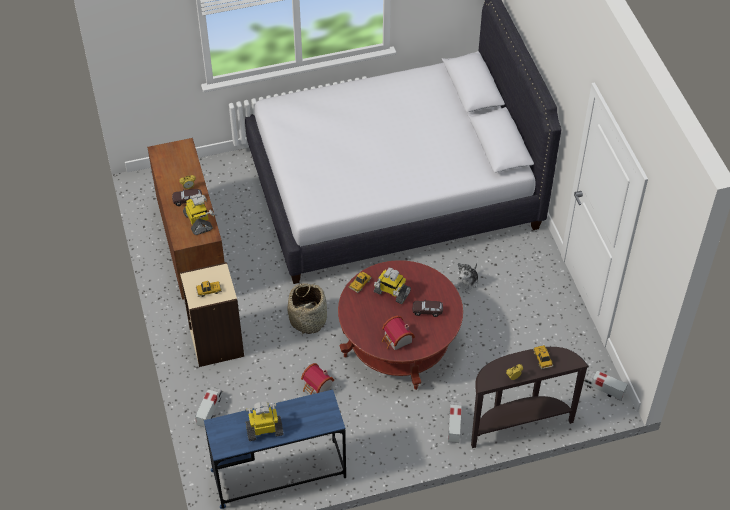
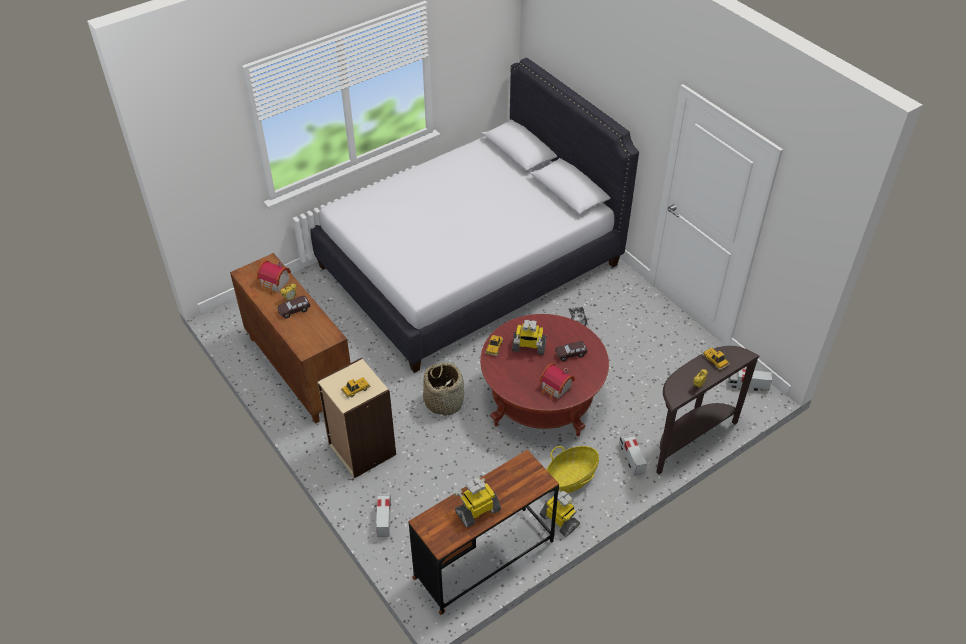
camera: 20 degrees left, 5 degrees down
(198, 222) = (315, 327): toy robot -> toy robot (560, 520)
(279, 474) = (484, 559): blue desk -> brown desk
(317, 386) = (482, 462): toy house -> toy house (275, 284)
(389, 426) = (570, 478): none -> basket

